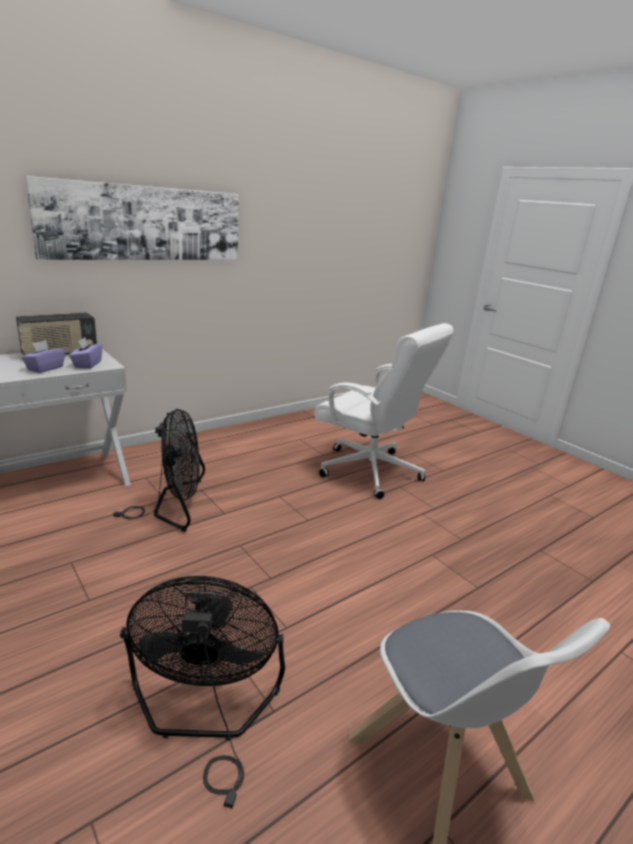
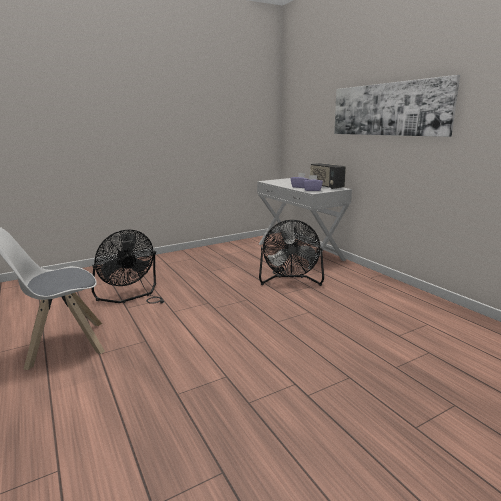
camera: 100 degrees right, 5 degrees down
(206, 716) = (134, 295): black fan -> black fan turned 135 degrees counterclockwise
(369, 470) = (379, 361): white office chair -> none

